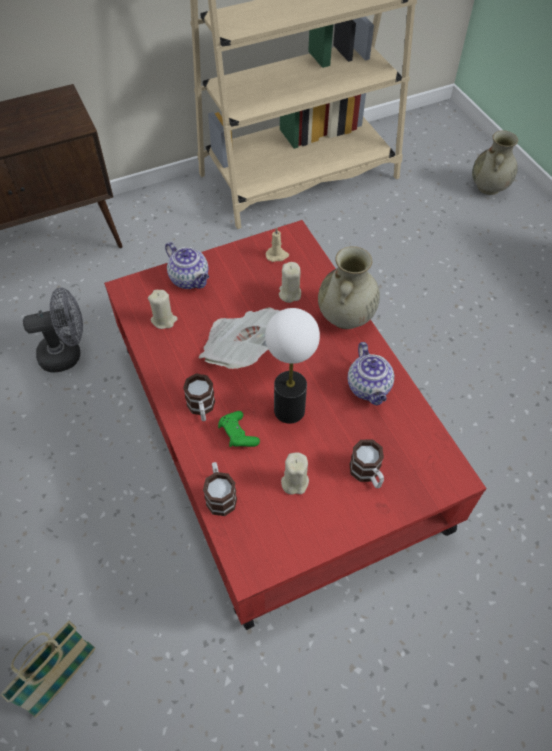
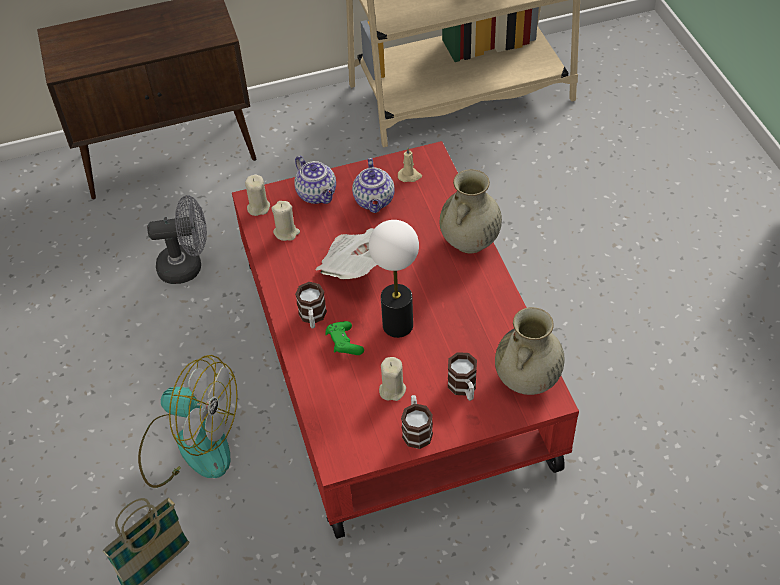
camera: 10 degrees right, 5 degrees down
(86, 538) = (190, 444): none -> fan
(220, 495) = (319, 395): mug -> mug (416, 429)
(289, 293) = (416, 215): beige candle -> beige candle (258, 207)
(369, 388) = (481, 311): teapot -> teapot (374, 201)
(488, 188) = (678, 116): beige vase -> beige vase (527, 380)

